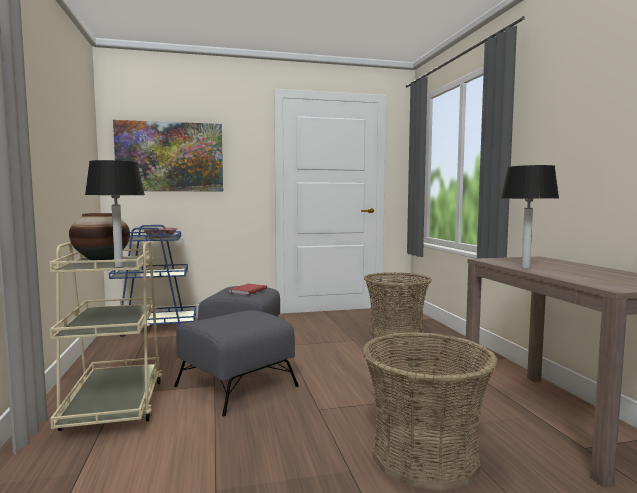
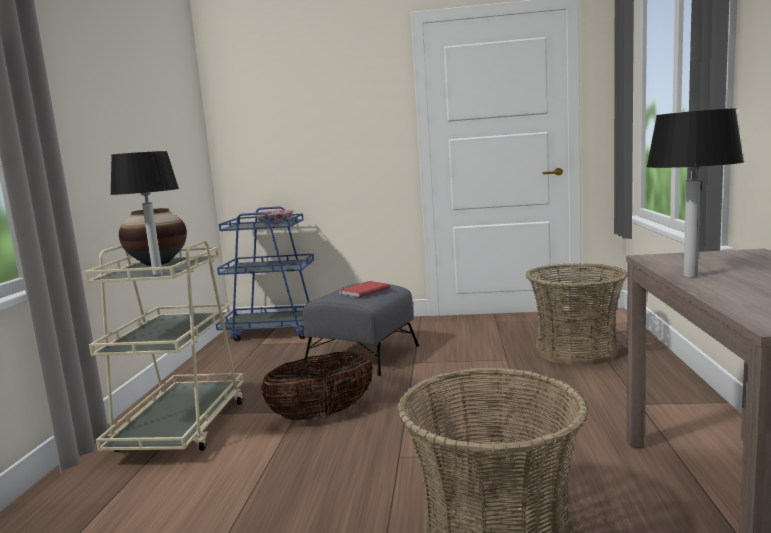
camera: 20 degrees right, 5 degrees up
(170, 157) = (285, 121): picture -> none
(237, 386) = (322, 414): grey ottoman -> basket

